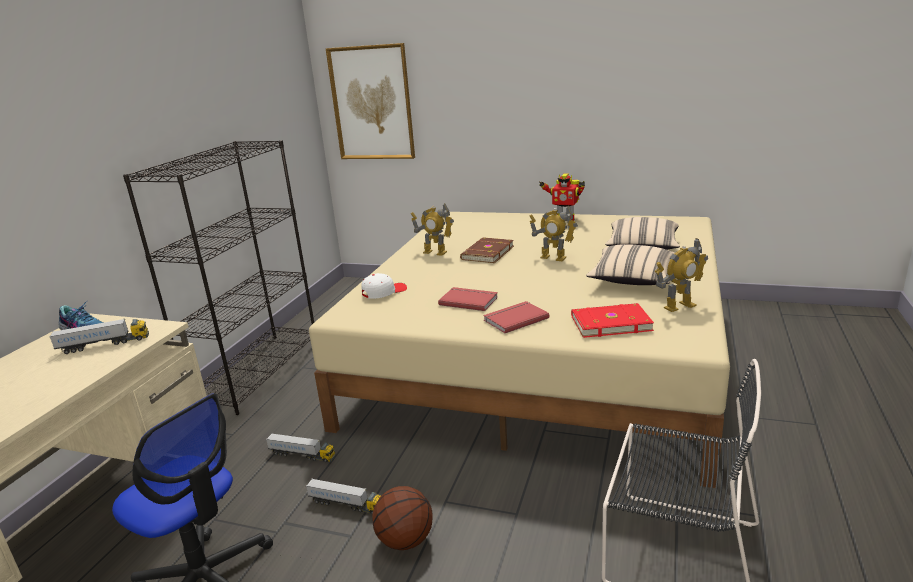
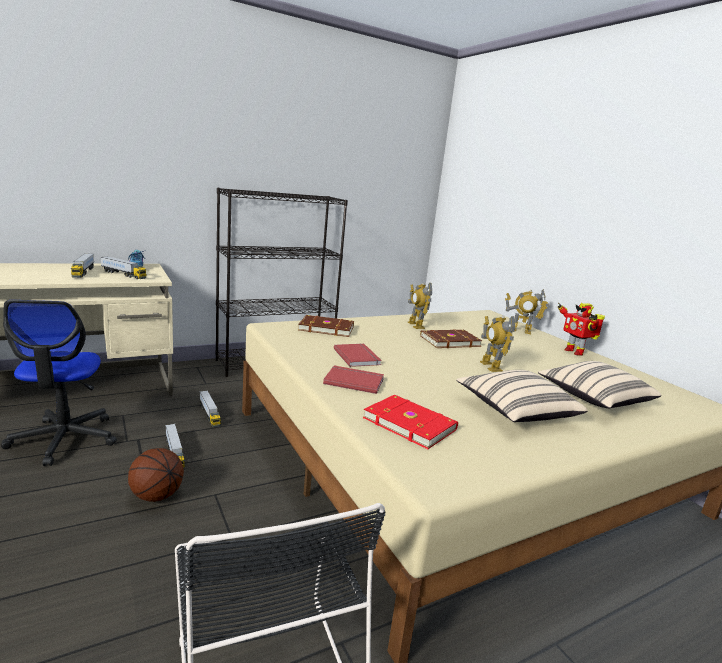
camera: 40 degrees right, 5 degrees down
(43, 369) = (83, 272): none -> toy truck
(372, 103) = (469, 202): picture -> none
(384, 292) = (326, 328): white cap -> brown book
(679, 306) = (504, 451): toy robot -> toy robot (520, 331)

